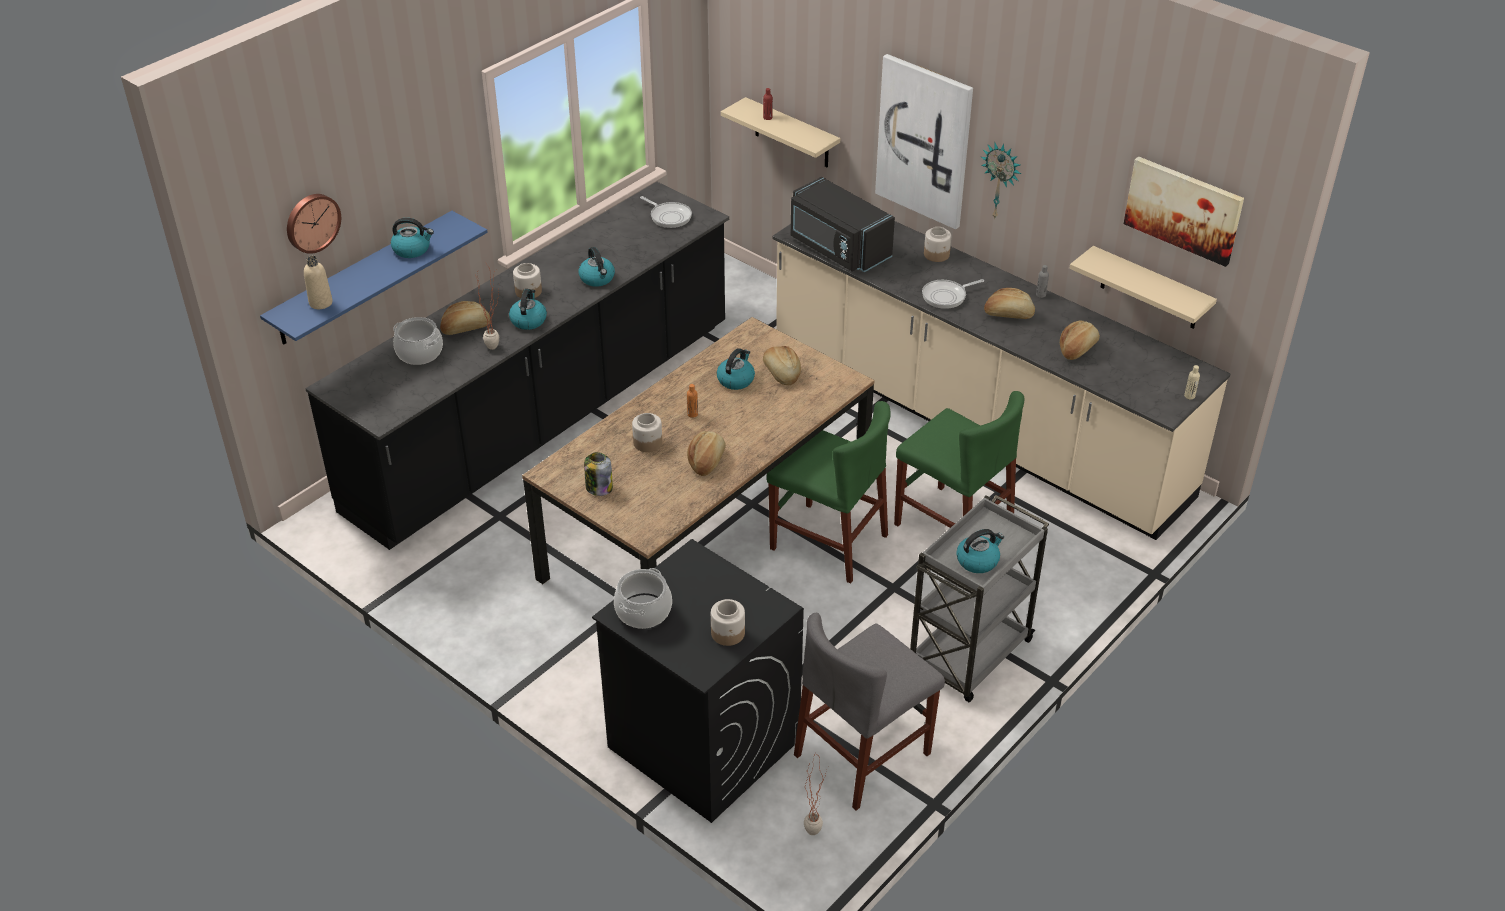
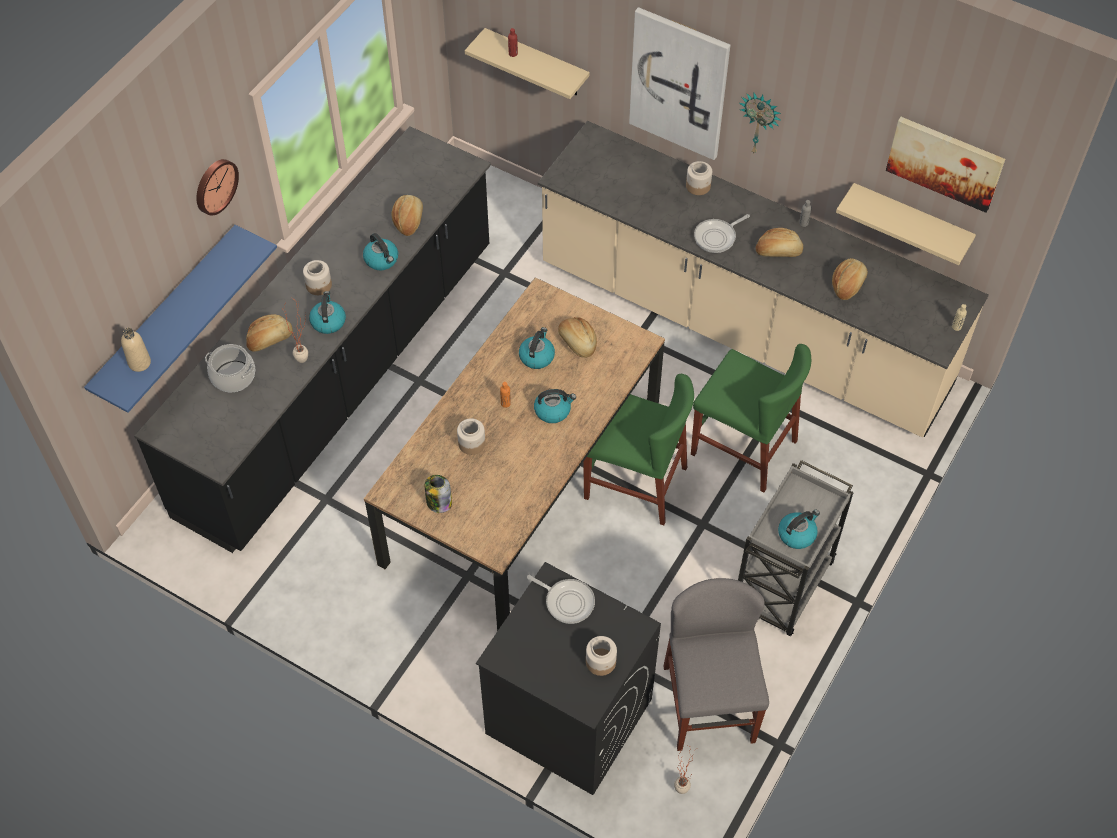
camera: 10 degrees left, 15 degrees up
(311, 222) = (118, 291): wall clock -> wall clock (214, 186)
(412, 249) = (210, 281): kettle -> kettle (553, 410)
(643, 611) = (521, 650): cooking pot -> none
(669, 216) = (432, 171): frying pan -> frying pan (567, 601)
(707, 461) = (531, 456): bread -> bread (409, 220)
(837, 248) = (603, 191): black microwave -> none
(862, 754) = (709, 704): grey chair -> grey chair turned 135 degrees clockwise

